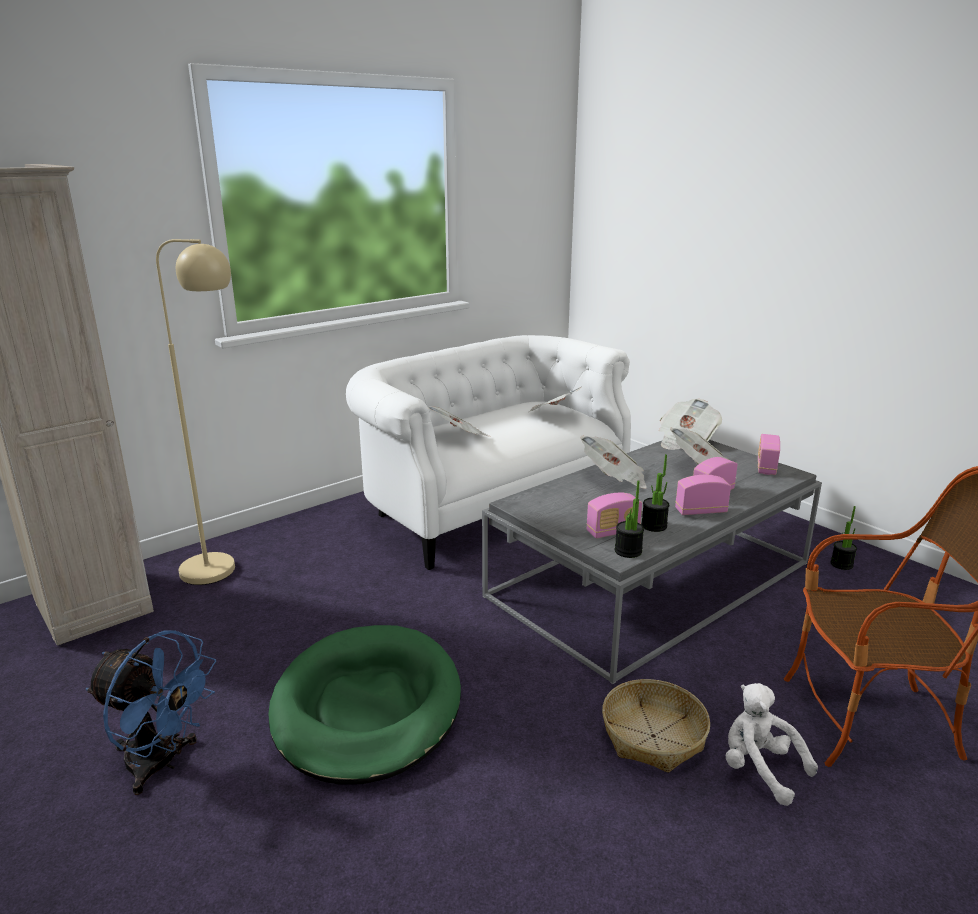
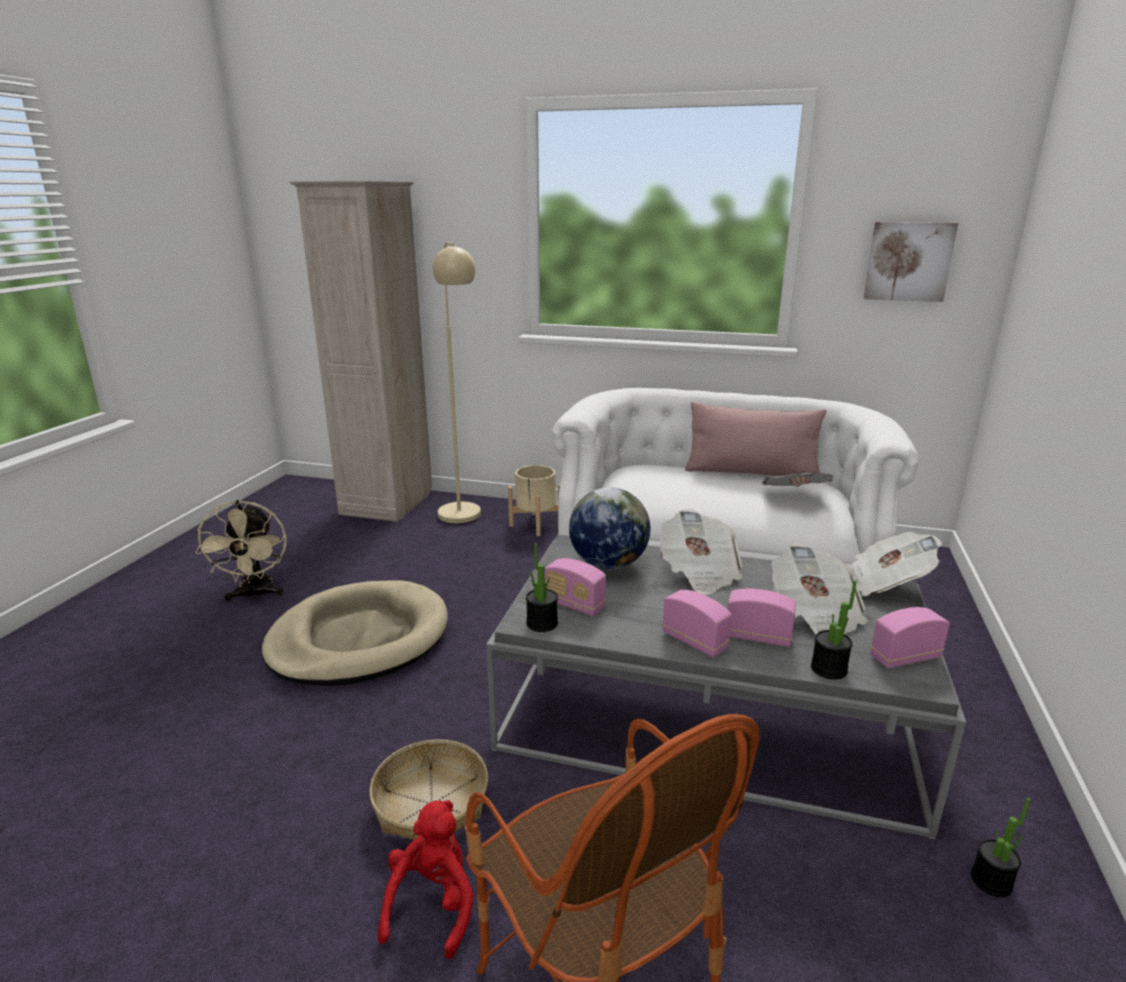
camera: 55 degrees right, 0 degrees up
(162, 764) = (255, 595): blue fan -> beige fan
(298, 541) = (535, 524): none -> beige planter
(367, 708) = (359, 639): green dog bed -> beige dog bed
(458, 437) = (661, 480): newspaper -> none
(492, 410) = (751, 473): none -> pink pillow
(521, 218) = (908, 261): none -> picture
(565, 501) = (608, 564): none -> globe
(654, 526) = (617, 623): potted plant -> potted plant (828, 669)
(759, 769) = (432, 904): white plush toy -> red plush toy

